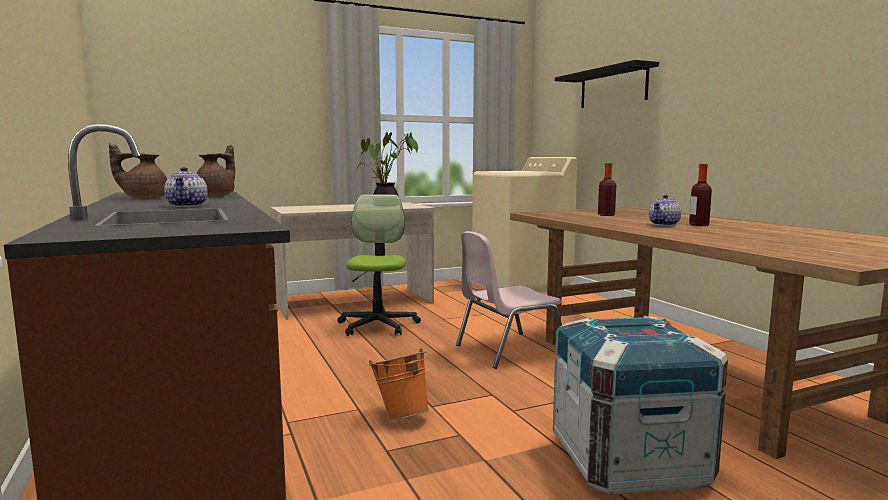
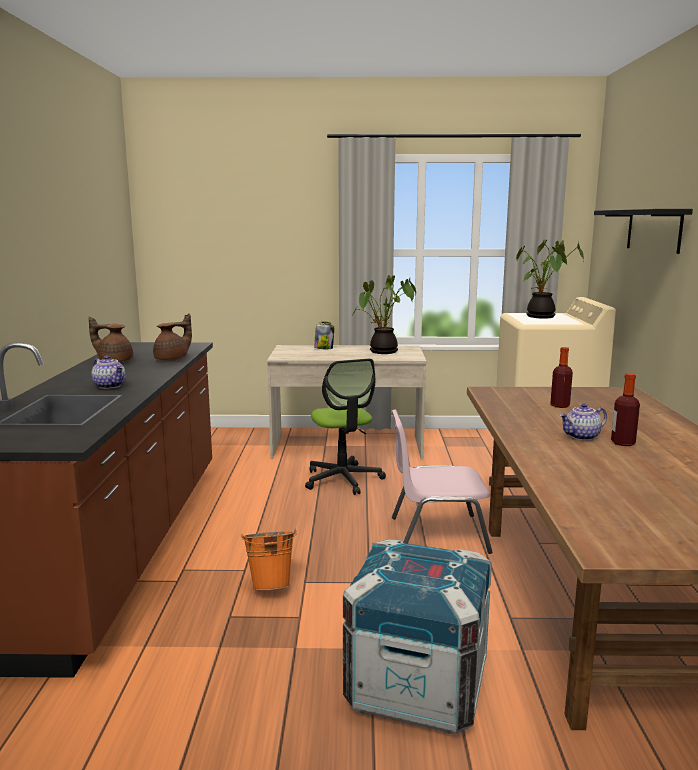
camera: 25 degrees right, 5 degrees up
(188, 206) = (110, 386): teapot -> teapot turned 60 degrees counterclockwise
(324, 206) = (324, 348): none -> jar
(378, 325) = (343, 479): office chair -> office chair turned 135 degrees clockwise
(512, 171) = (542, 317): none -> potted plant

